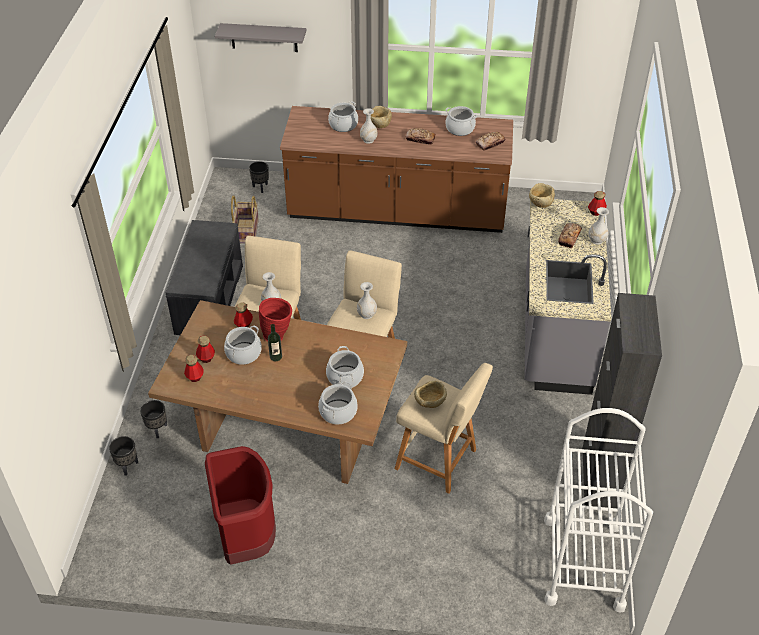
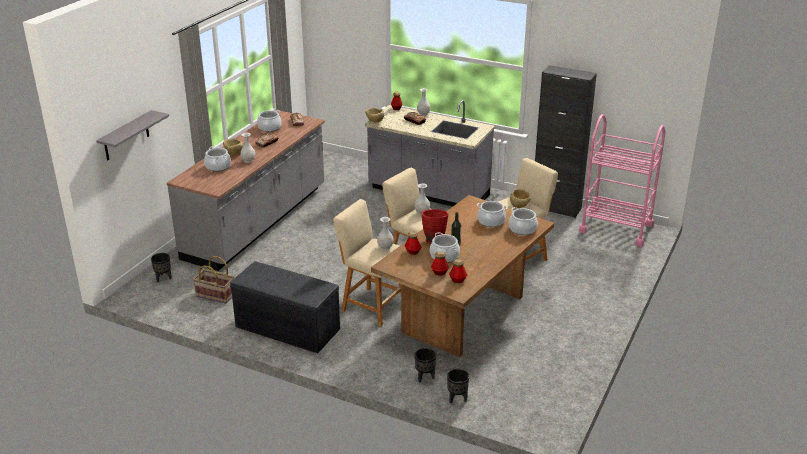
camera: 70 degrees left, 15 degrees down
(246, 537) = (552, 348): red trash can -> none
(397, 212) = (257, 222): brown counter -> grey counter
(583, 563) = (616, 228): white cart -> pink cart

